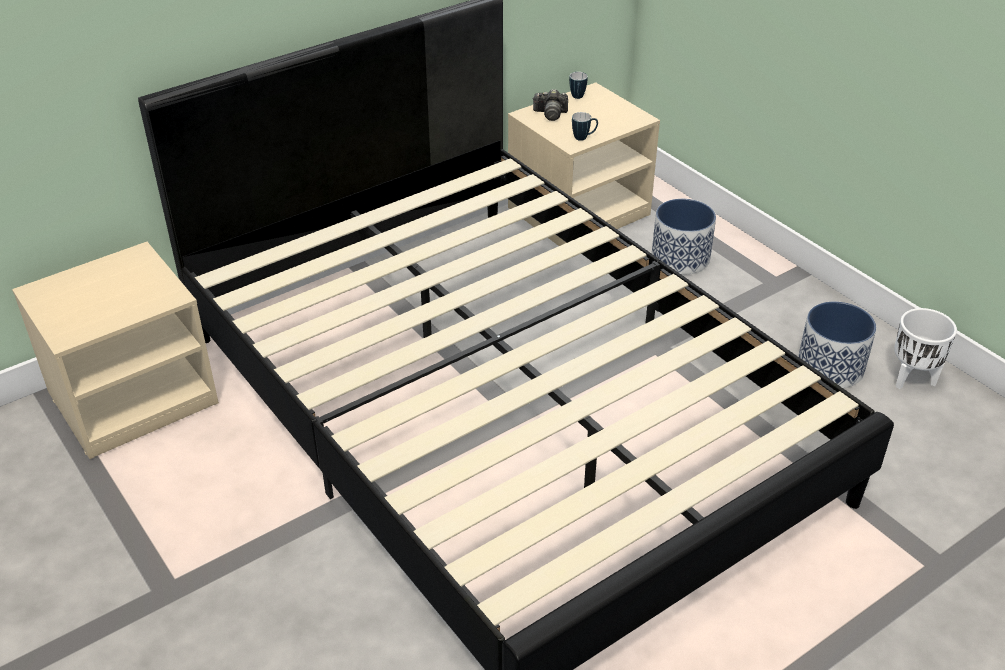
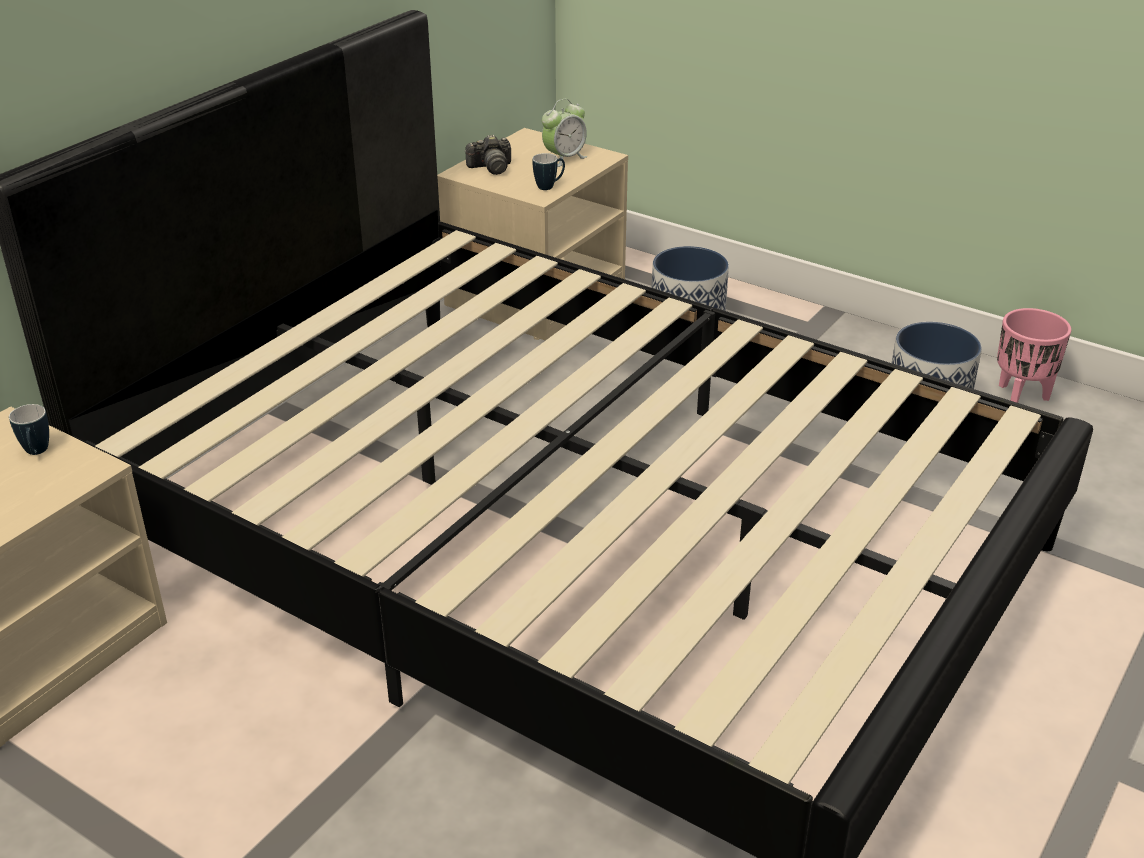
camera: 20 degrees left, 5 degrees down
(577, 98) = (513, 147): mug -> mug (37, 453)
(609, 115) = (564, 158): none -> alarm clock
(912, 379) = (1021, 398): white planter -> pink planter

